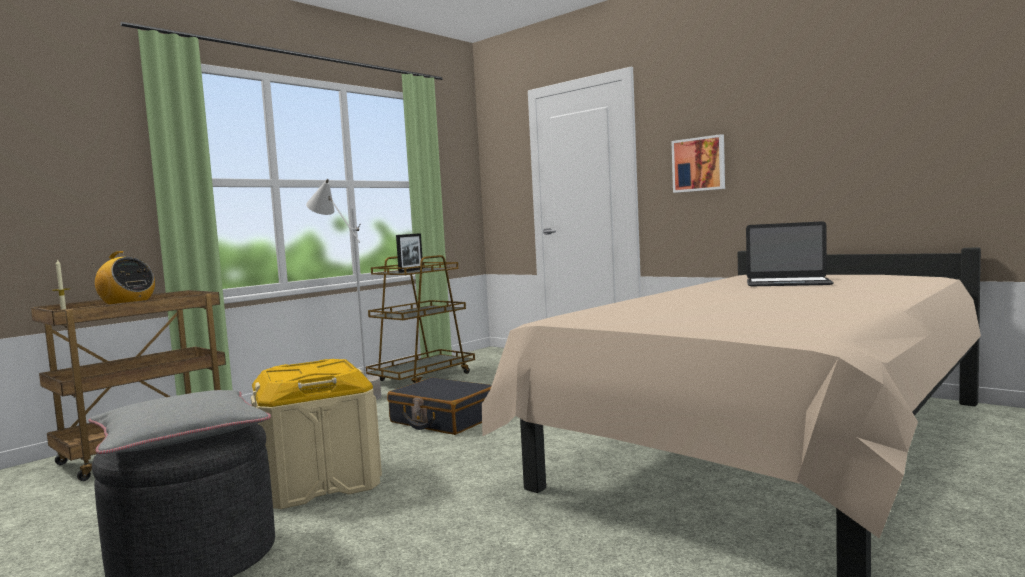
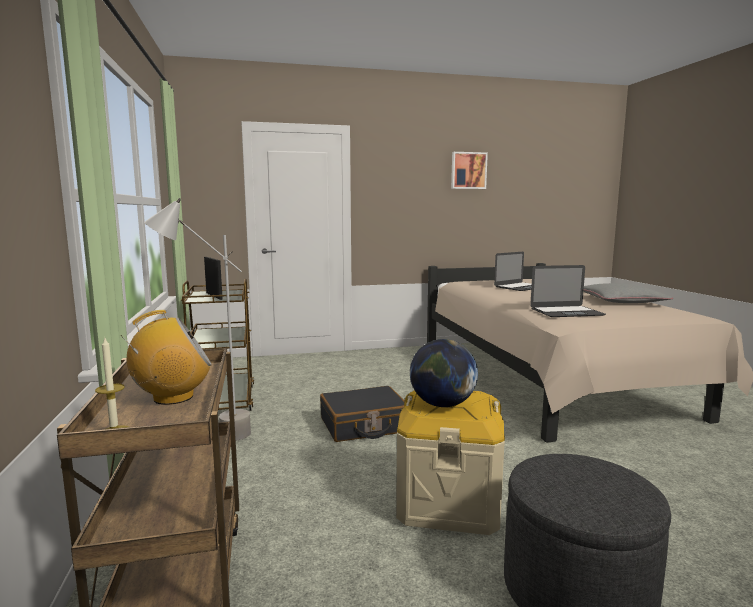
camera: 55 degrees left, 5 degrees up
(180, 436) = (582, 484): grey pillow -> grey pillow (621, 301)
(299, 368) = (442, 404): none -> globe
(633, 308) = (566, 312): none -> laptop
(699, 164) = (400, 206): picture -> picture (468, 170)

